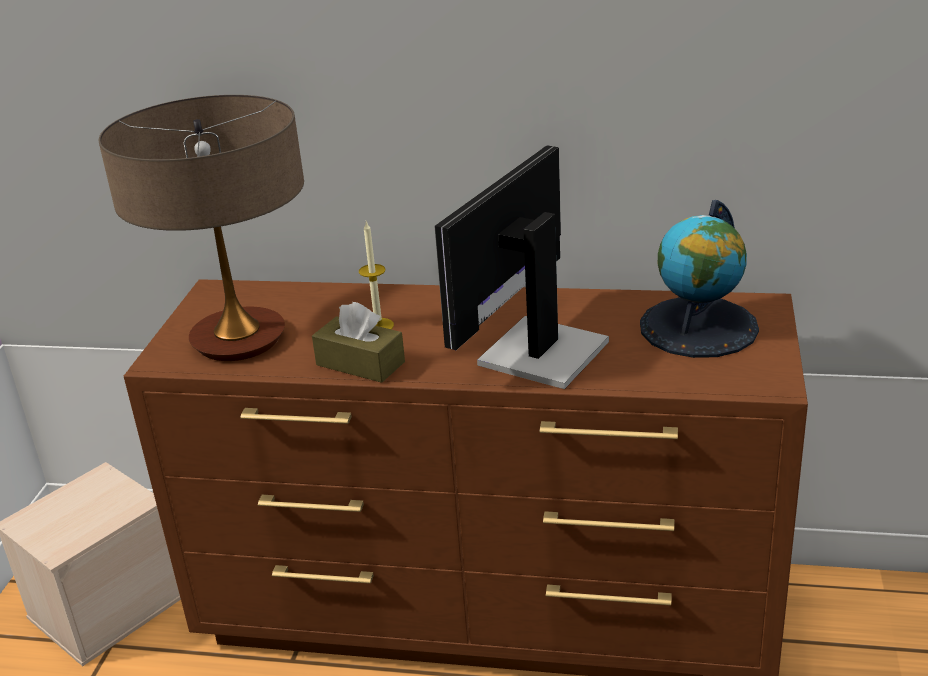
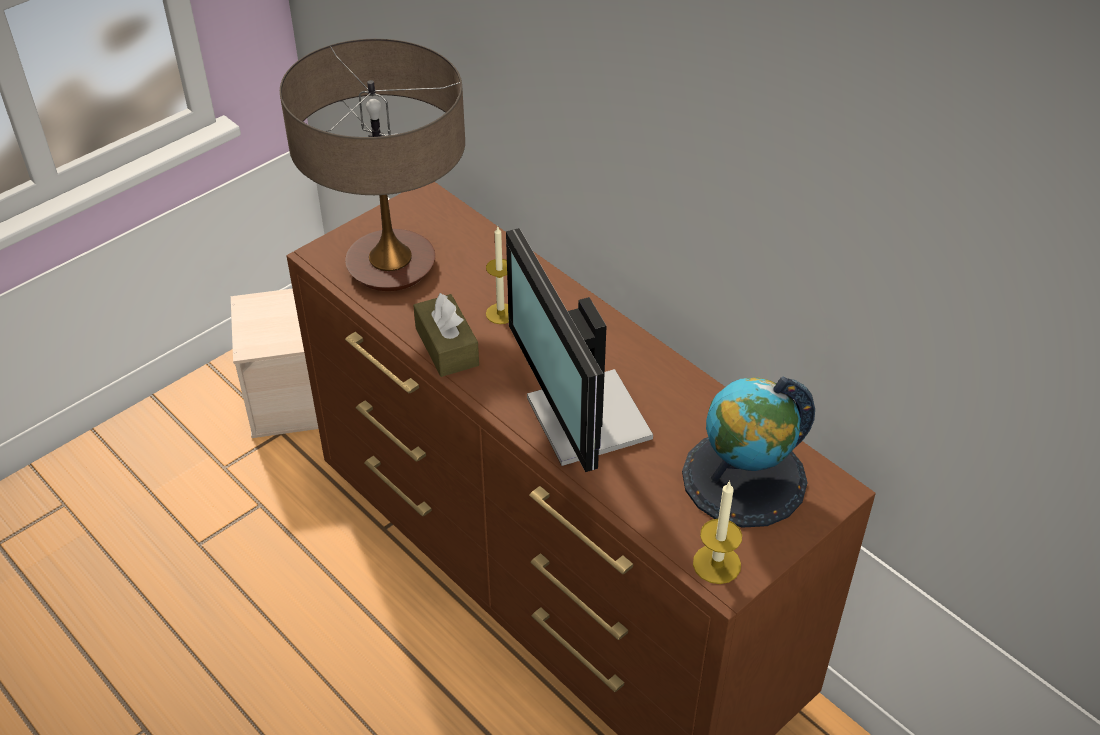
camera: 35 degrees right, 15 degrees up
(537, 353) = (584, 421): monitor -> monitor turned 90 degrees counterclockwise
(752, 379) = (716, 564): none -> candle

